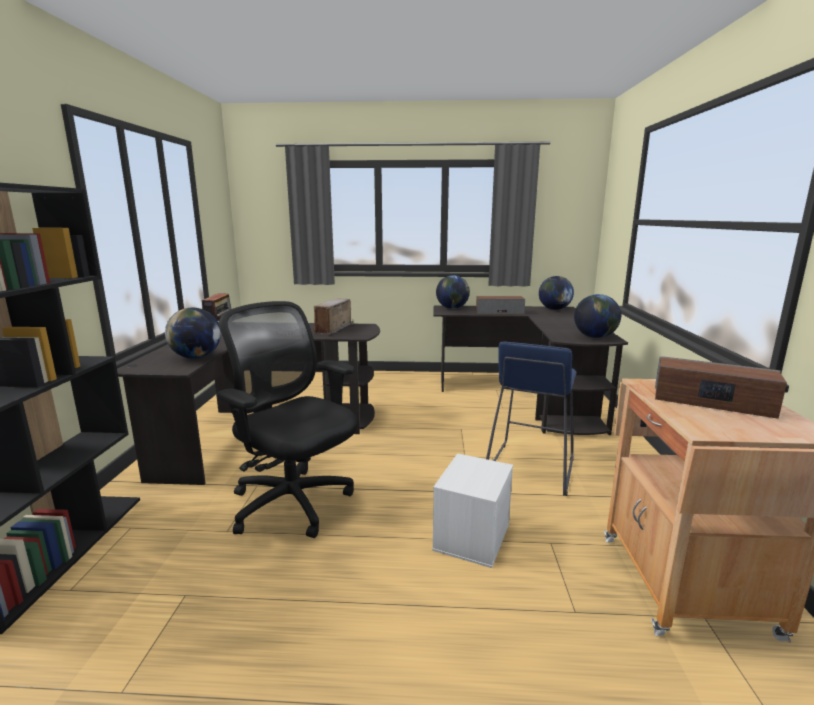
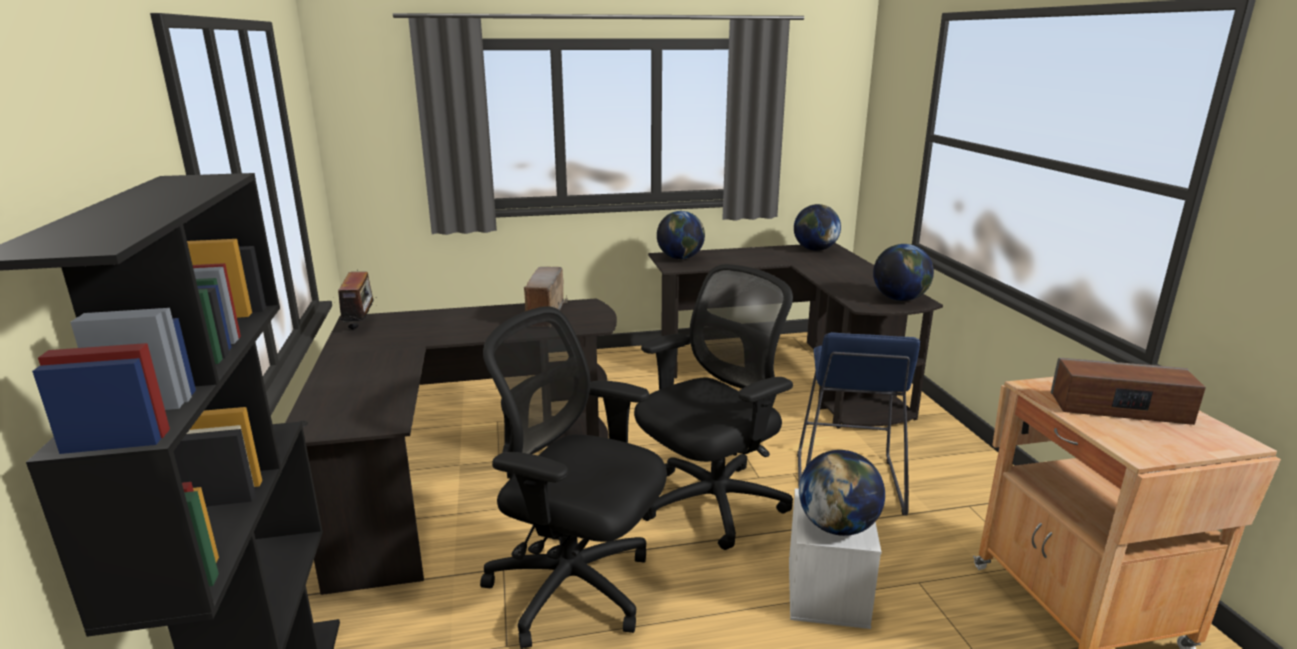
camera: 15 degrees left, 5 degrees up
(196, 357) = (388, 394): globe -> globe (837, 526)
(416, 470) = (709, 508): none -> black office chair
(499, 313) = (749, 262): speaker -> none

